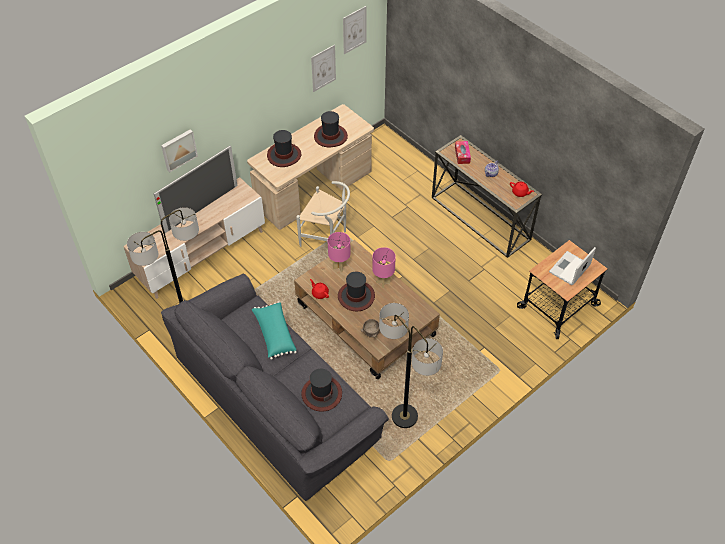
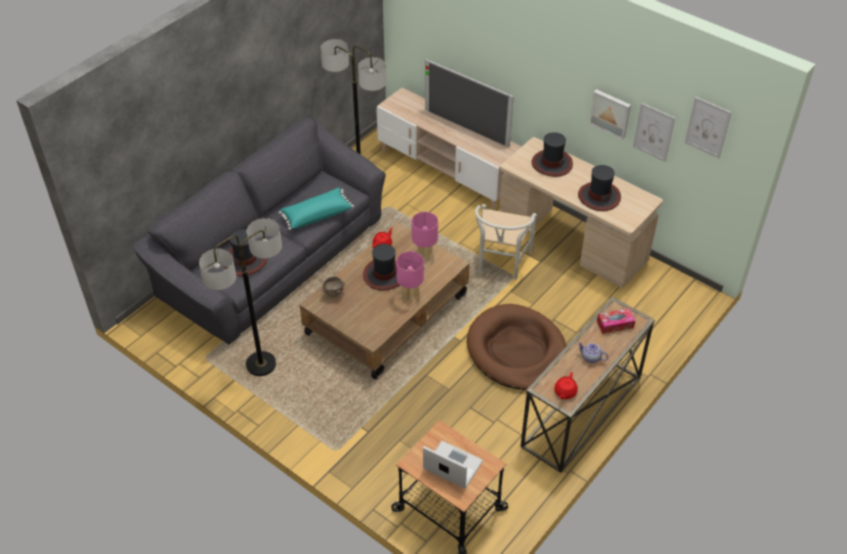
camera: 80 degrees right, 5 degrees down
(178, 149) = (475, 51): picture -> picture (611, 113)
(419, 243) = (517, 351): none -> brown dog bed

